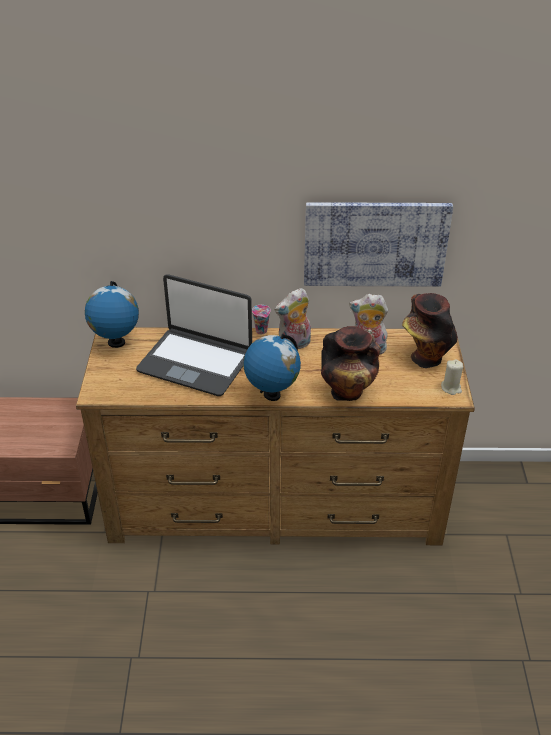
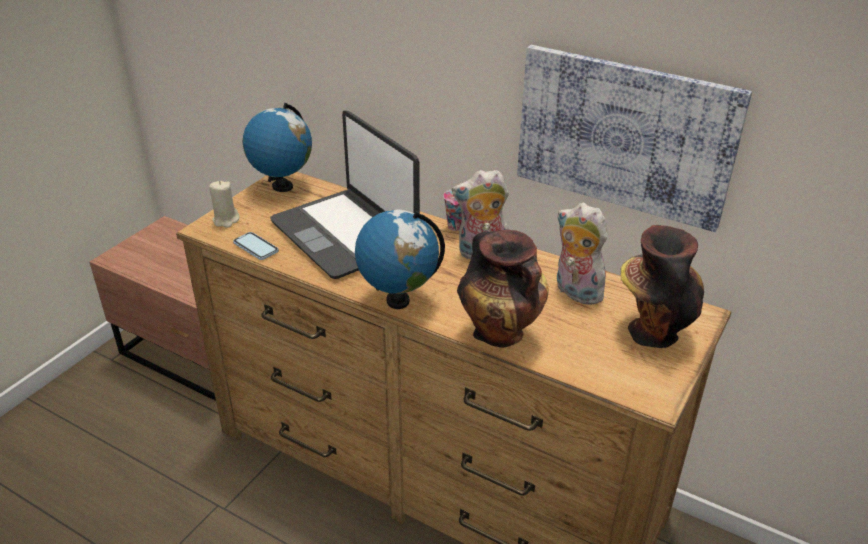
camera: 30 degrees right, 5 degrees down
(145, 394) = (256, 247): none -> phone
(451, 388) = (658, 385): beige candle -> beige candle (226, 220)

